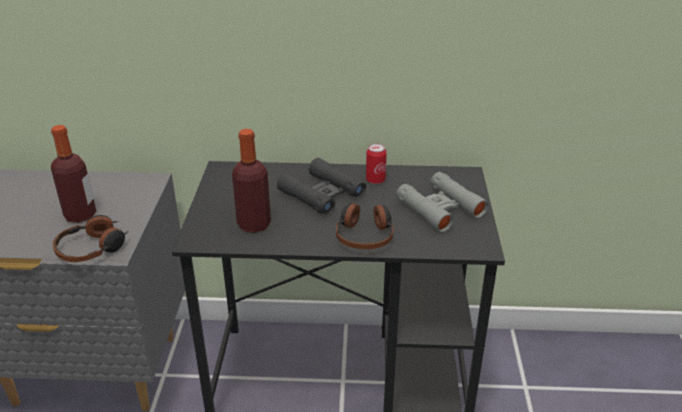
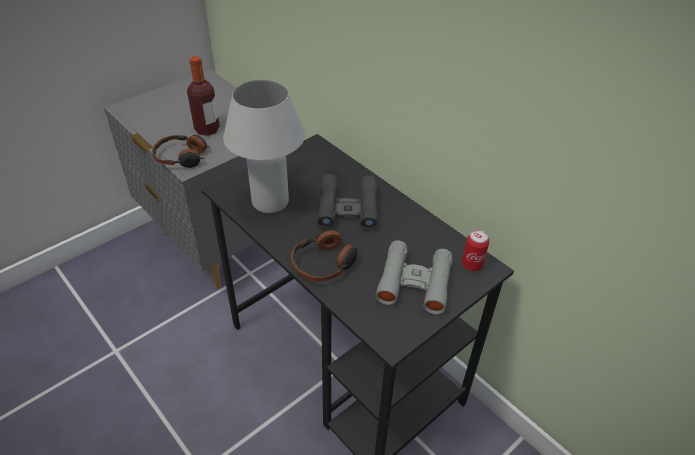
camera: 45 degrees right, 10 degrees up
(254, 224) = (270, 202): bottle -> white table lamp
(375, 180) = (403, 223): can -> can (472, 265)

